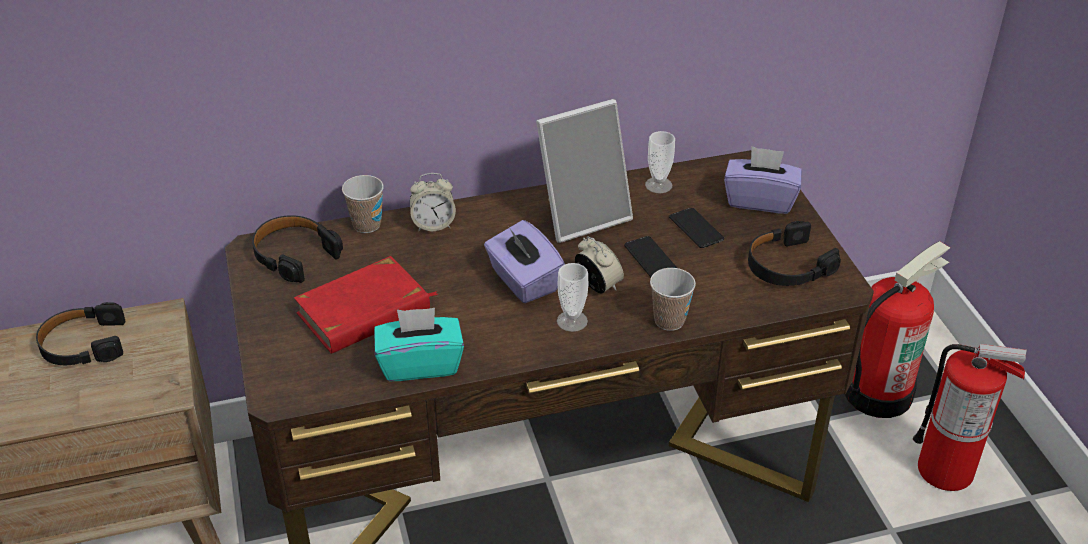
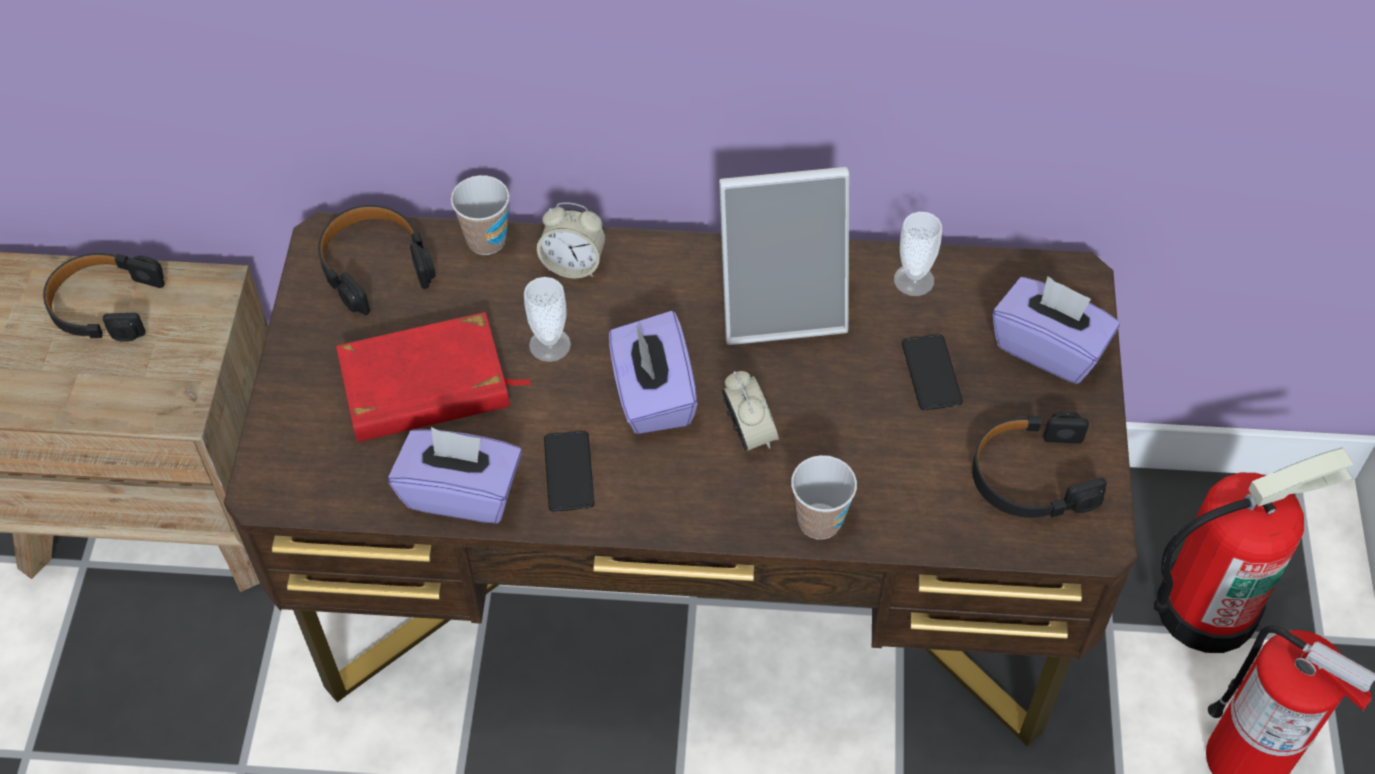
camera: 20 degrees right, 15 degrees up
(420, 364) = (462, 492): turquoise tissue box -> purple tissue box
(572, 321) = (687, 482): cup -> cup (550, 345)
(650, 258) = (842, 407): phone -> phone (569, 472)

